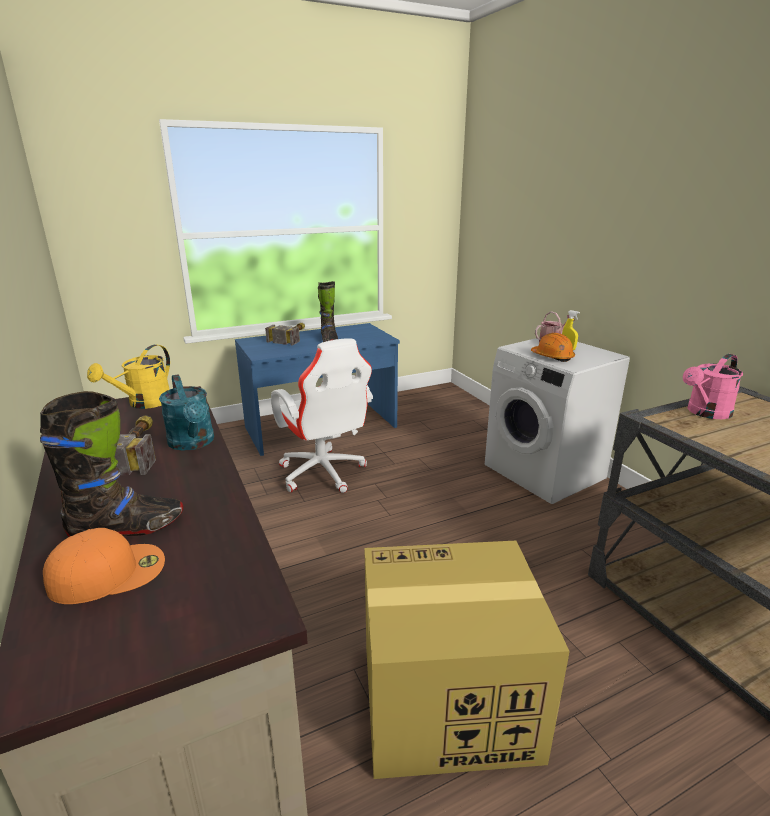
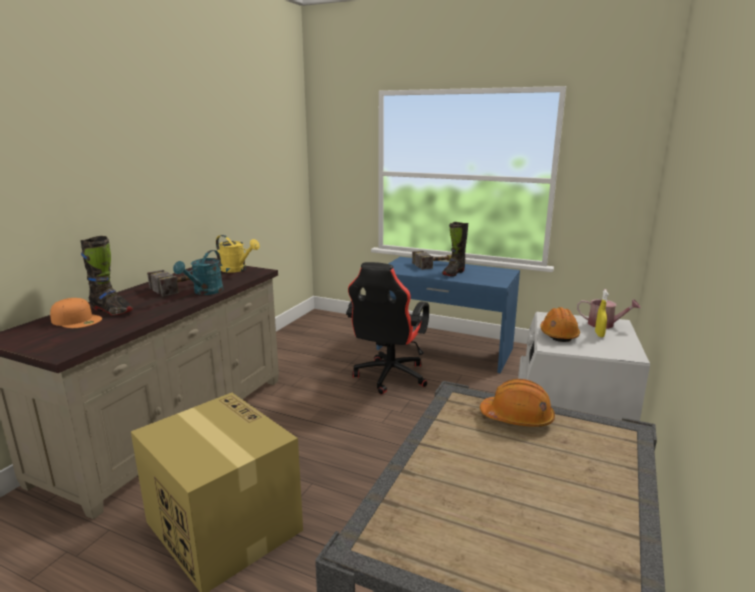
camera: 50 degrees right, 5 degrees down
(144, 404) = (237, 270): yellow watering can -> yellow watering can turned 135 degrees counterclockwise
(324, 476) = (388, 379): white office chair -> black office chair
(705, 413) = (517, 418): pink watering can -> orange hard hat

